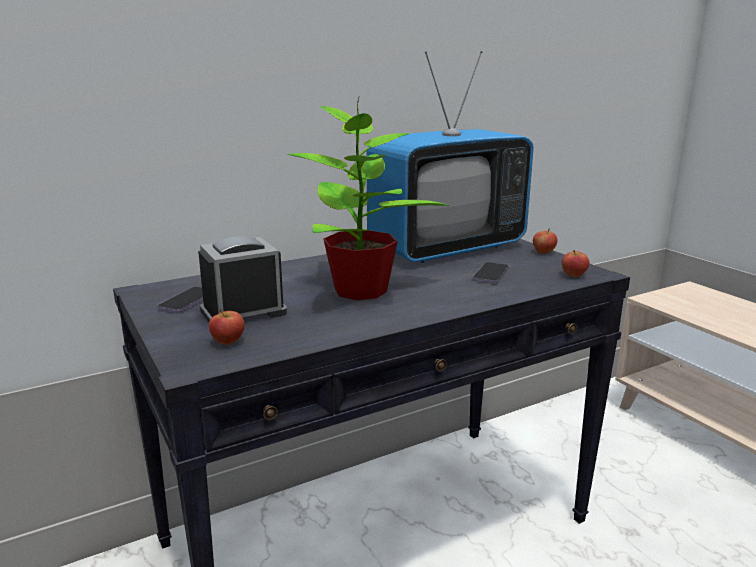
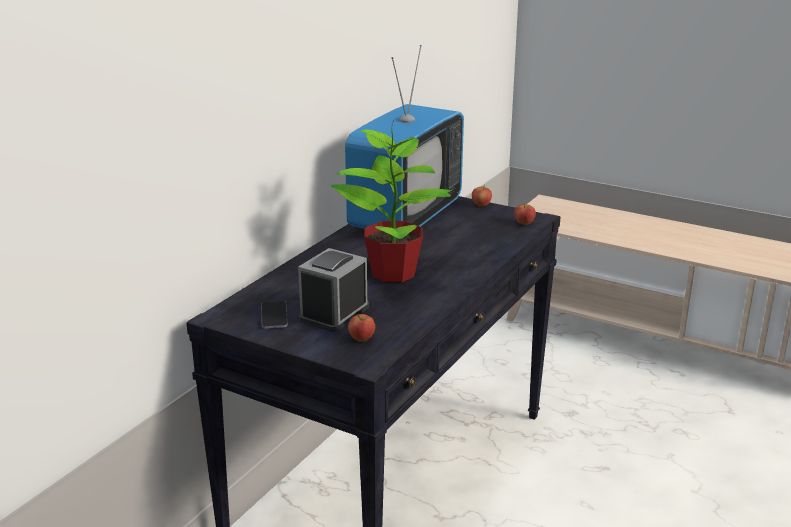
camera: 30 degrees left, 5 degrees up
(491, 274) = (467, 235): phone -> none

